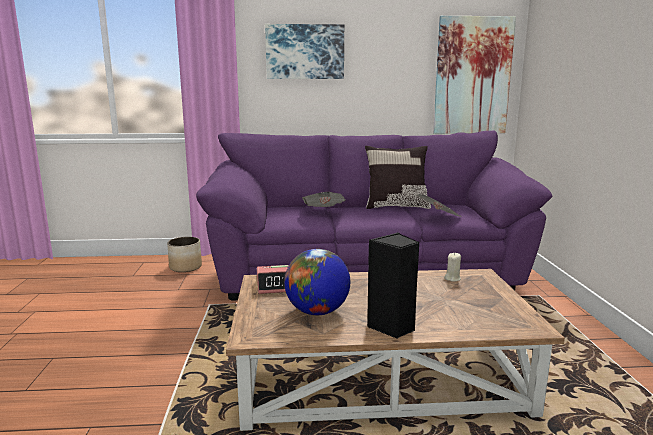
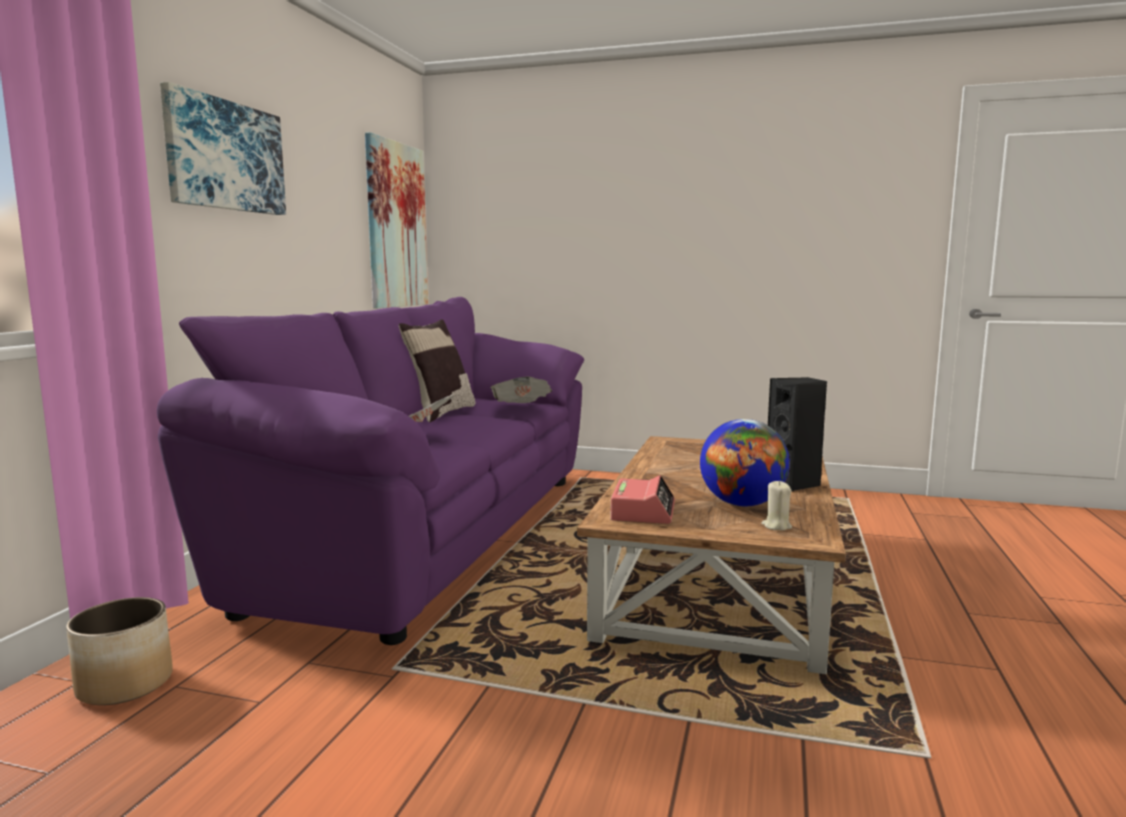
camera: 70 degrees left, 5 degrees down
(452, 278) = (670, 449): beige candle -> beige candle (776, 526)

